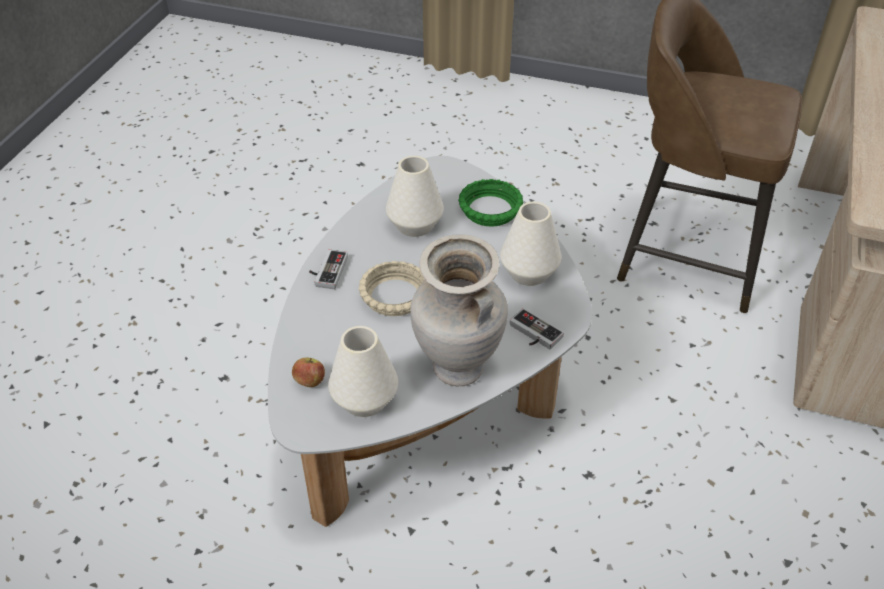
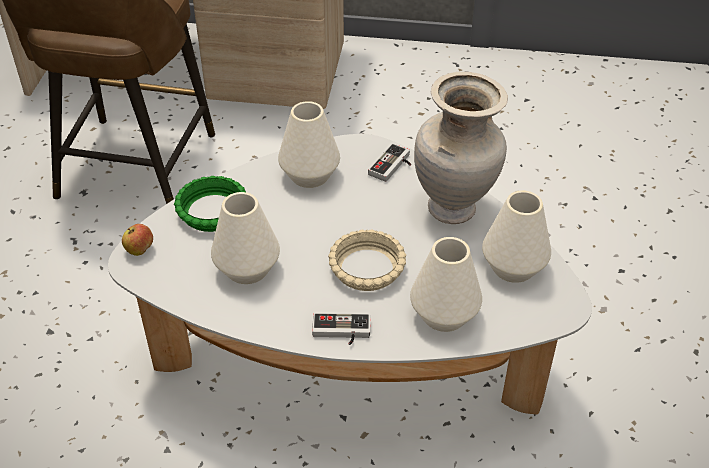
camera: 100 degrees left, 0 degrees up
(309, 382) = (507, 312): apple -> apple (139, 250)
(323, 337) = (444, 314): none -> white vase

